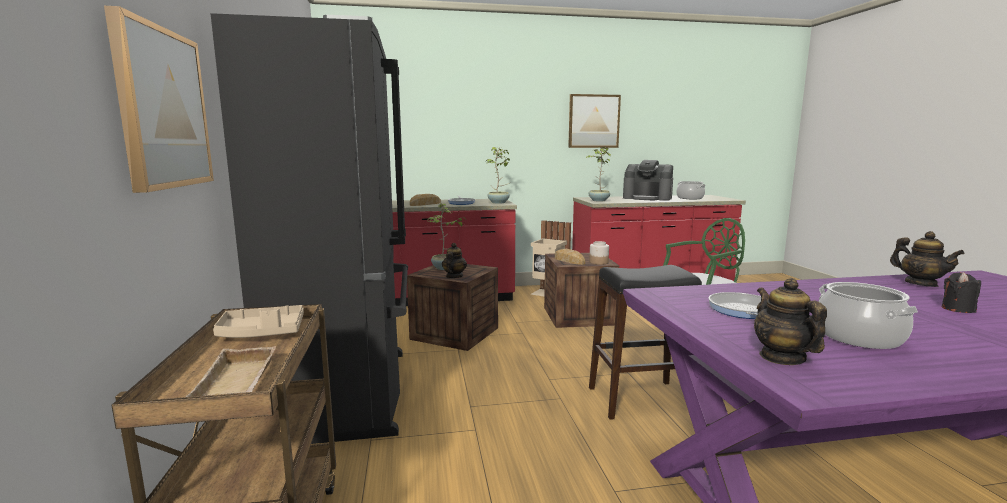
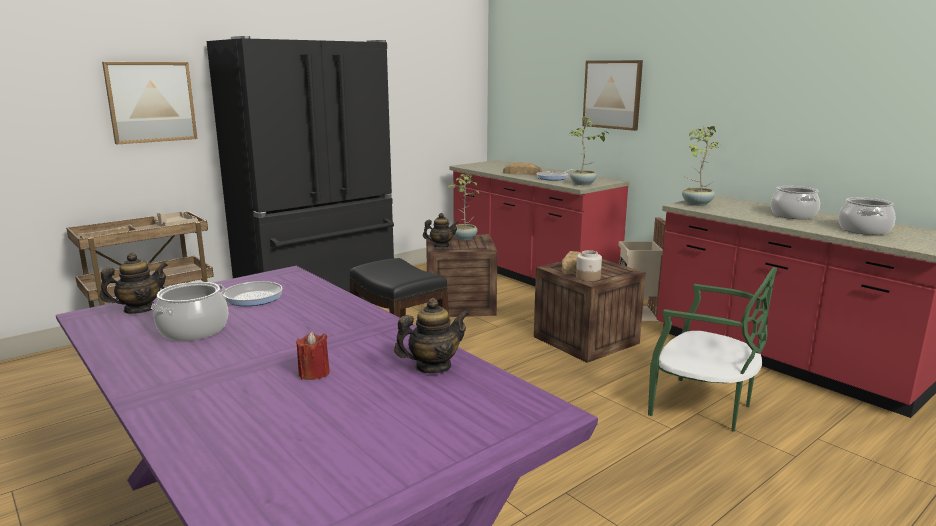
camera: 60 degrees right, 5 degrees up
(593, 121) = (754, 84): picture -> picture (612, 94)
(647, 198) = (793, 215): coffee machine -> cooking pot
(920, 284) = (433, 367): teapot -> teapot turned 150 degrees counterclockwise
(958, 309) = (314, 373): black candle -> red candle

